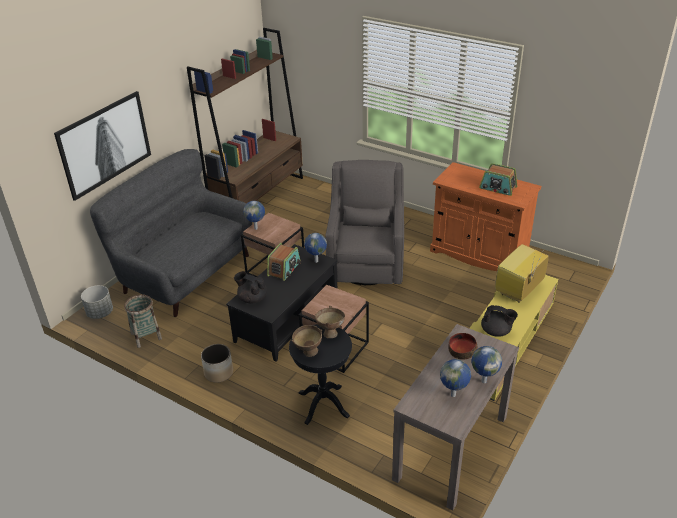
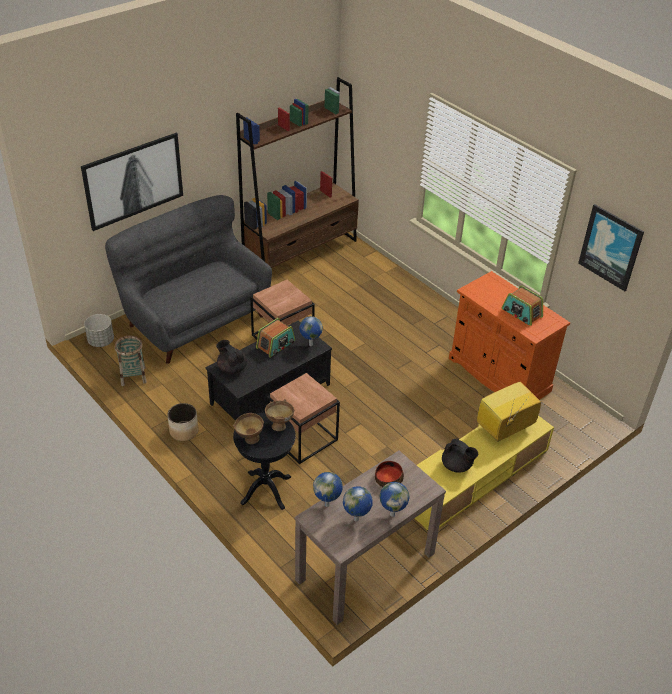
camera: 15 degrees right, 5 degrees up
(256, 228) = (267, 294): globe -> globe (327, 504)
(366, 264) = (375, 356): grey armchair -> none
(568, 107) = (611, 247): none -> picture

